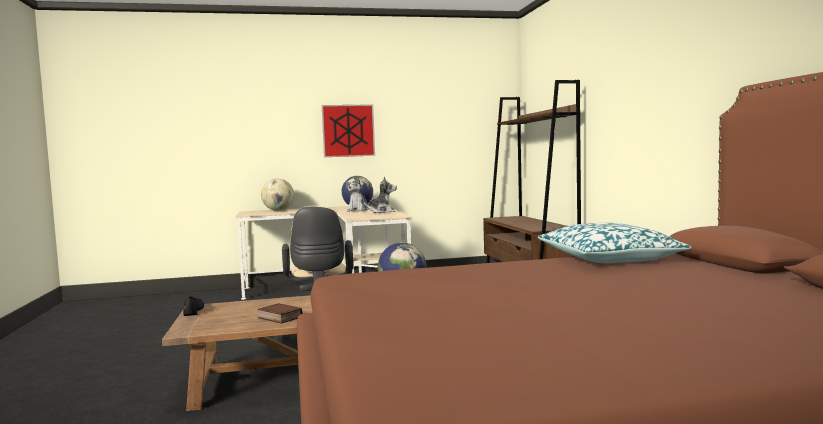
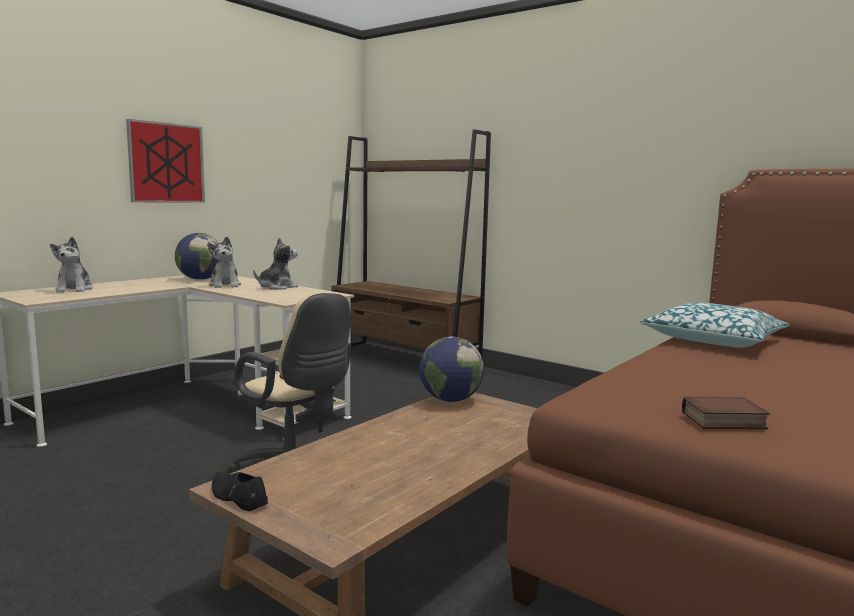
camera: 40 degrees left, 5 degrees up
(278, 210) = (74, 289): globe -> plush toy
(278, 317) = (410, 475): book -> book (723, 421)

